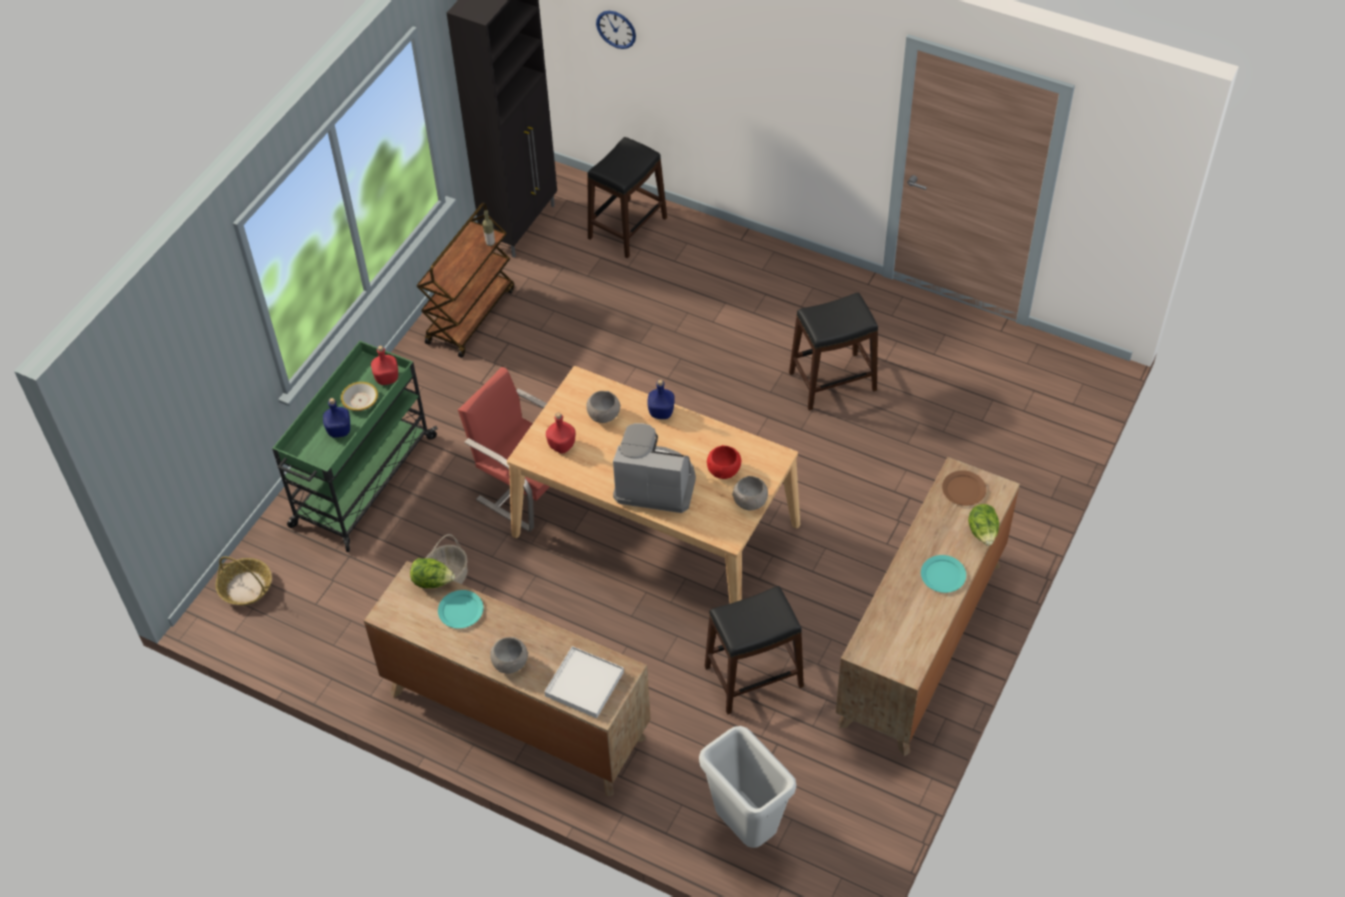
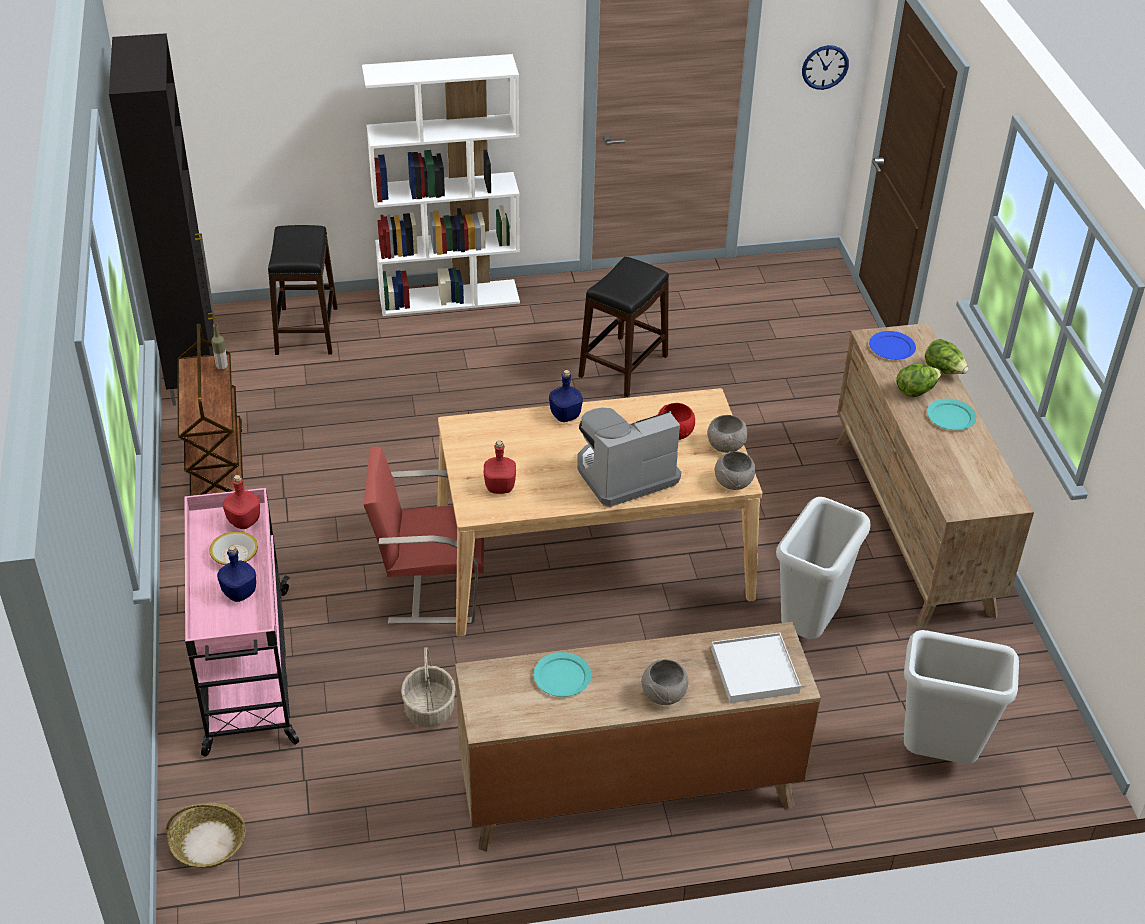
camera: 40 degrees left, 10 degrees down
(362, 482) = (247, 672): green cart -> pink cart
(432, 582) = (504, 667): lettuce -> lettuce (916, 391)
(603, 415) = (512, 443): grey bowl -> grey bowl (733, 483)
(616, 29) = (242, 99): wall clock -> wall clock (825, 67)
(754, 677) = (809, 629): black stool -> grey trash can
(757, 250) = (450, 297): none -> white bookcase
(964, 489) = (892, 347): brown plate -> blue plate

